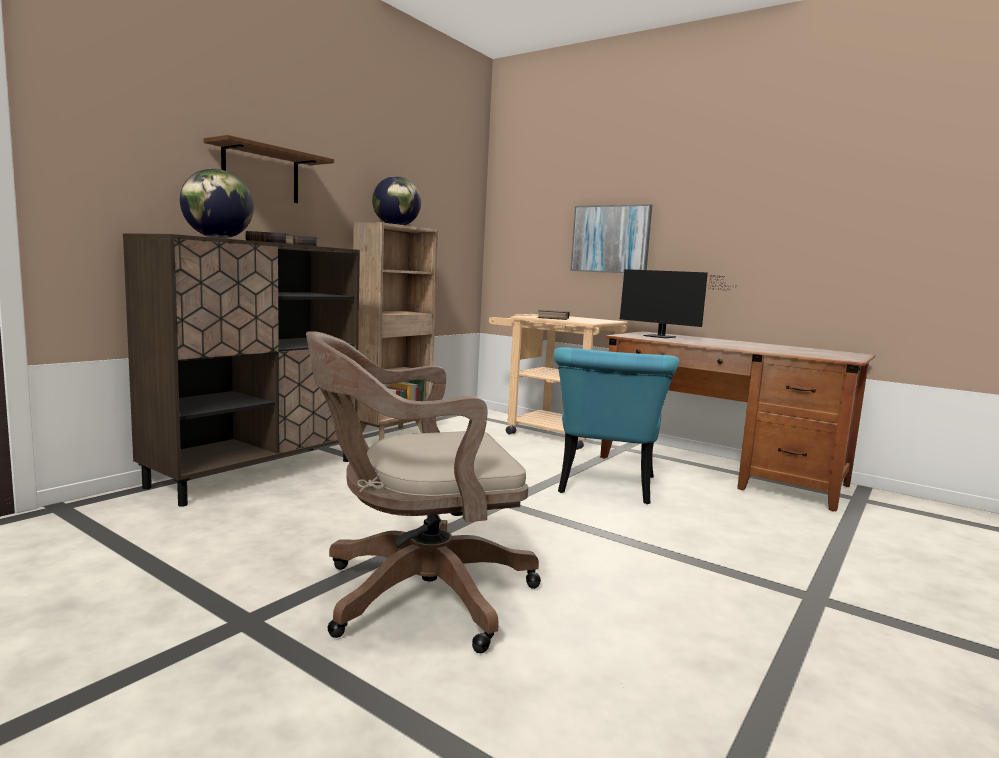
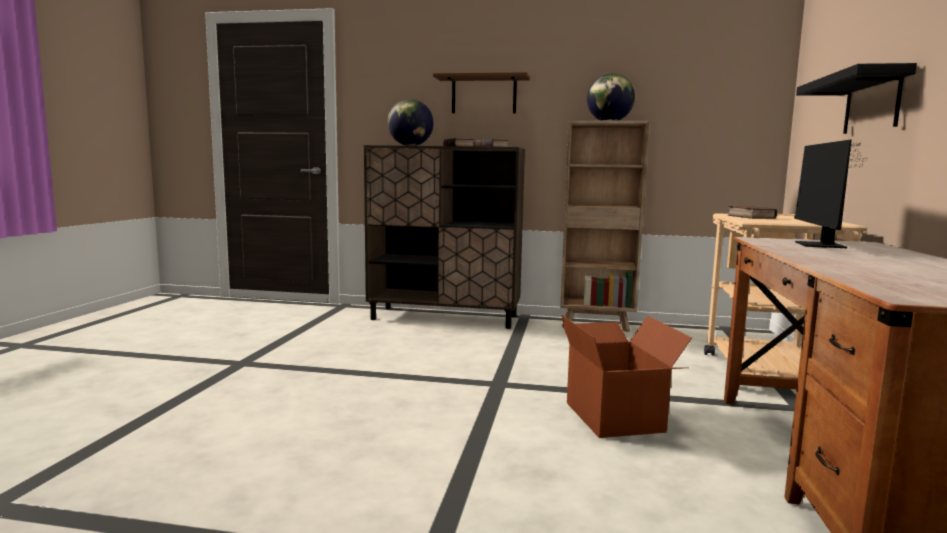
camera: 65 degrees right, 0 degrees up
(416, 595) = (296, 389): brown office chair -> none
(605, 488) = (616, 417): turquoise chair -> cardboard box
(610, 239) = (872, 103): picture -> black shelf

